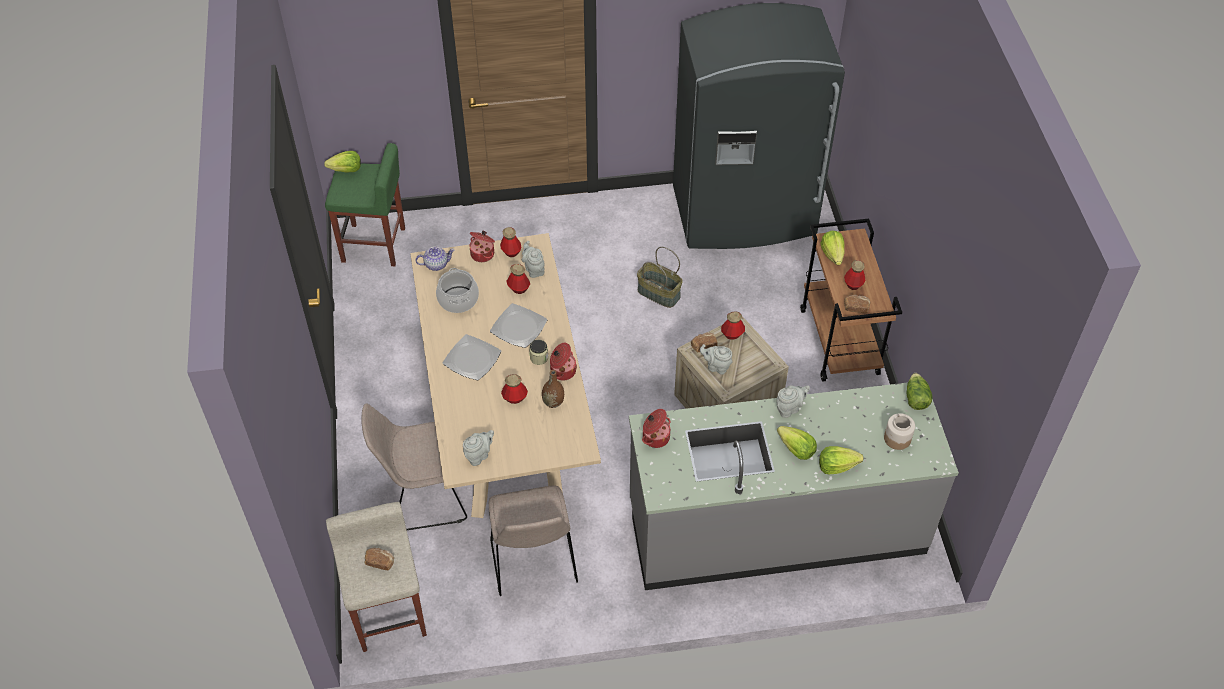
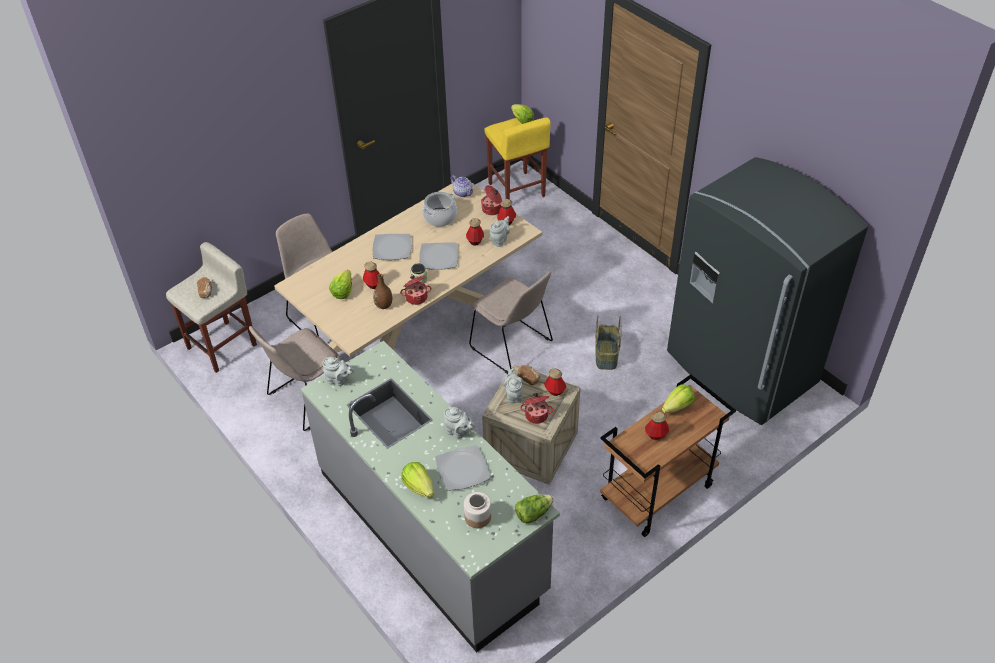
camera: 60 degrees right, 5 degrees down
(374, 245) = (516, 190): green stool -> yellow stool
(479, 455) = (310, 290): grey teapot -> grey teapot (339, 380)
(593, 356) = (513, 346): none -> beige chair
(655, 437) = (373, 363): cooking pot -> cooking pot (536, 414)
(796, 449) = (418, 453): lettuce -> lettuce (343, 291)
(836, 426) = (462, 469): none -> plate
(856, 307) = (630, 447): bread -> none

